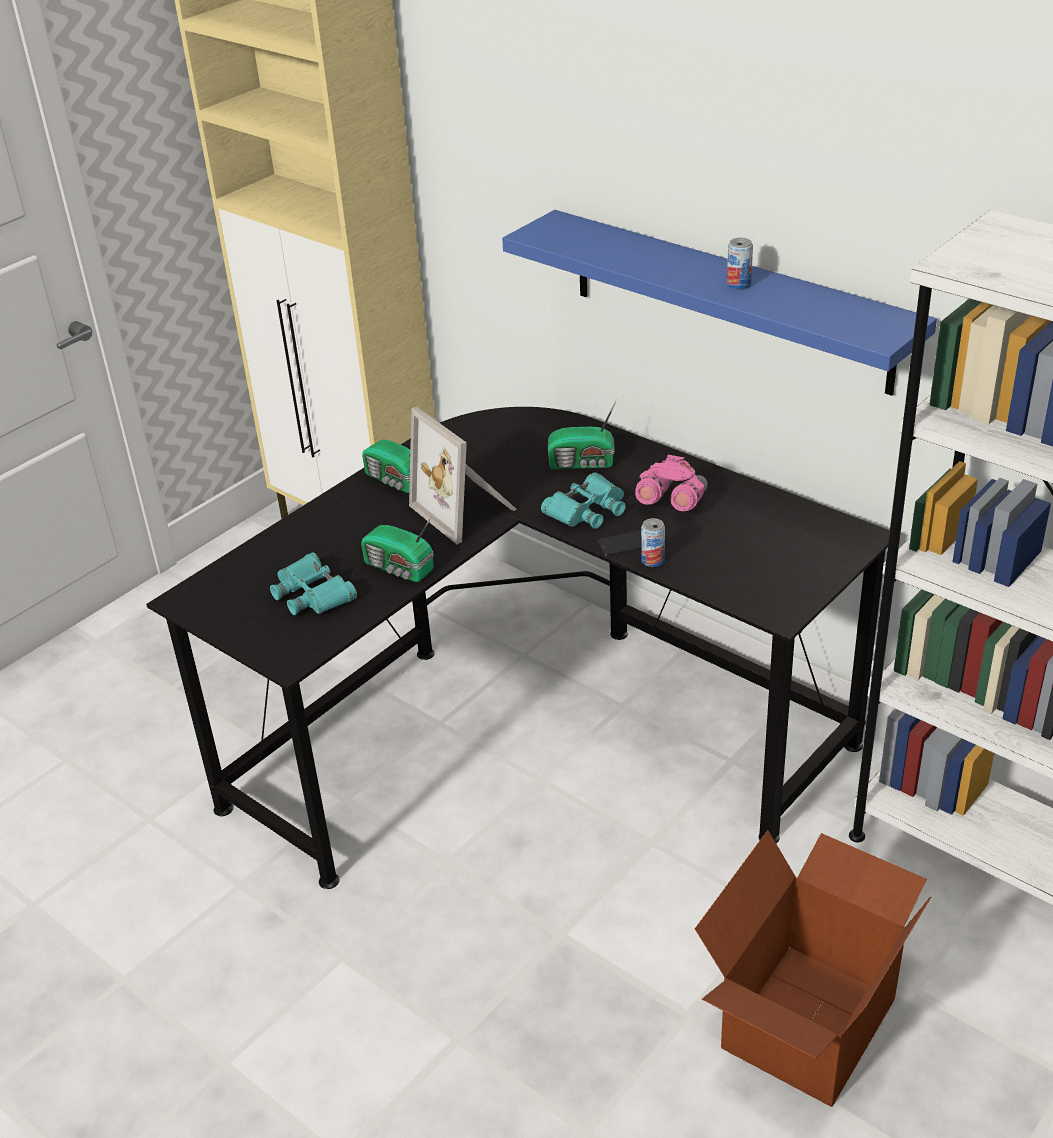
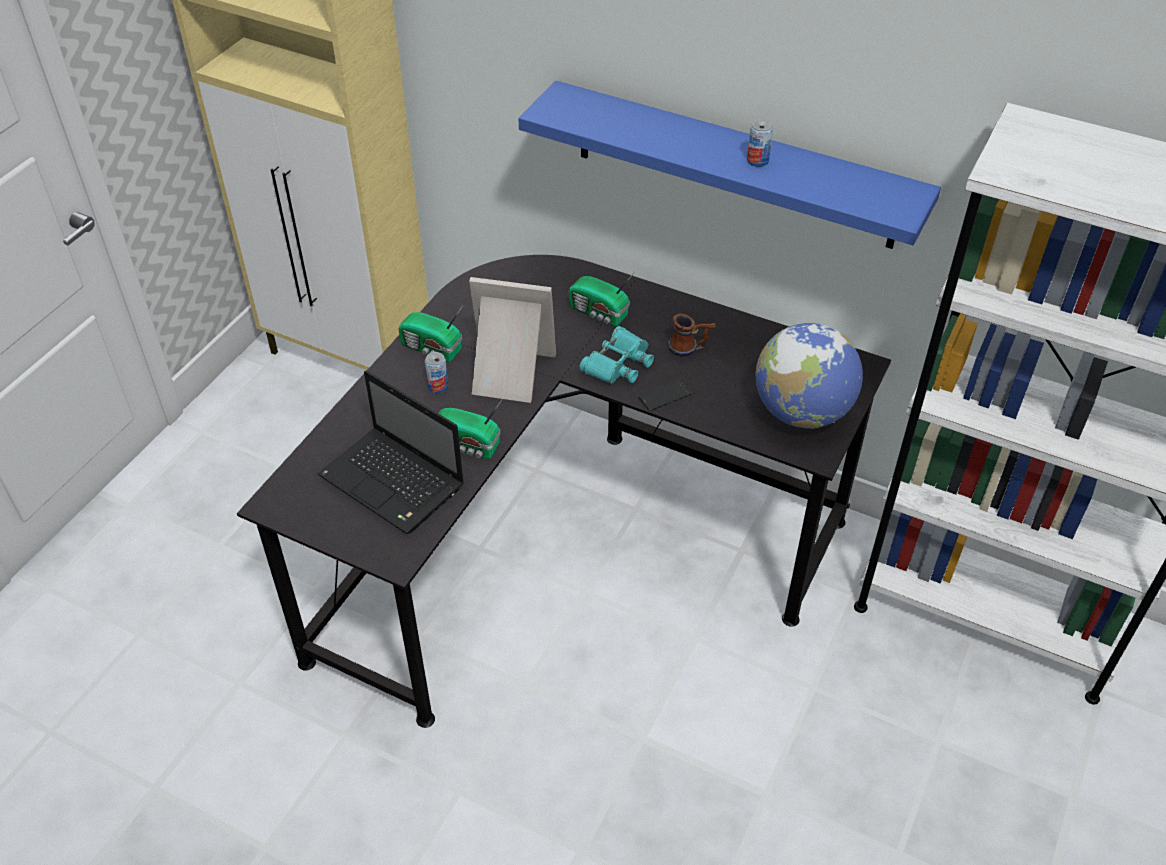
camera: 15 degrees left, 10 degrees up
(313, 593) = (395, 482): turquoise binoculars -> laptop
(467, 509) = (509, 374): picture frame -> picture frame turned 150 degrees clockwise
(583, 463) = (599, 313): radio -> radio turned 45 degrees clockwise
(653, 560) = (692, 411): can -> can (438, 386)
(671, 503) = (690, 348): pink binoculars -> mug
(776, 573) = (802, 412): none -> globe
(805, 1022) = (861, 784): cardboard box -> none

